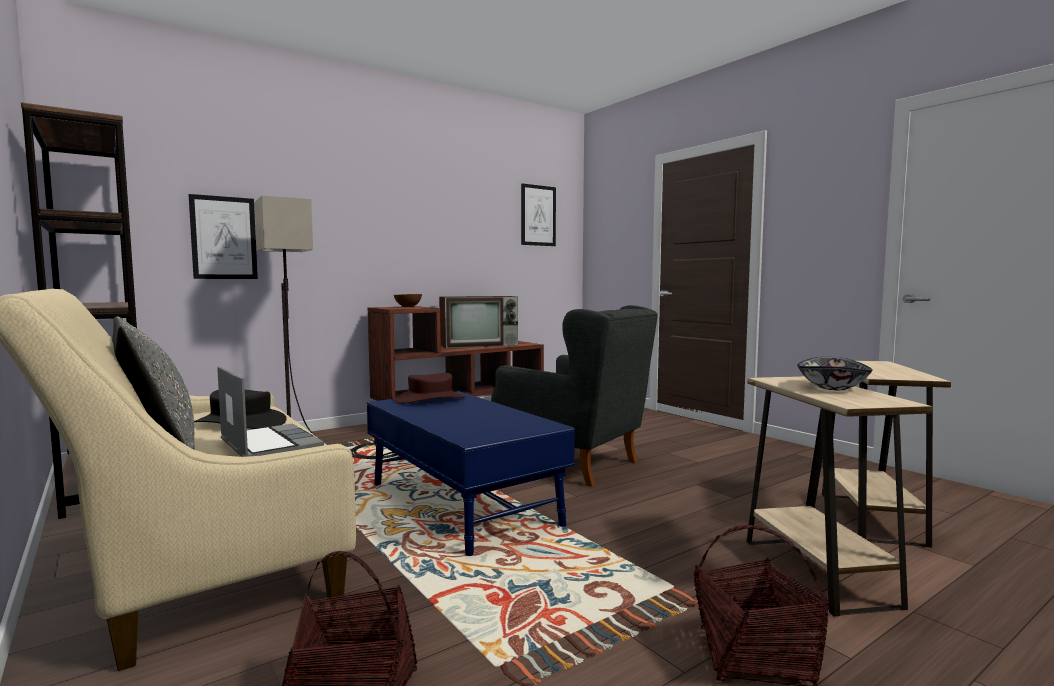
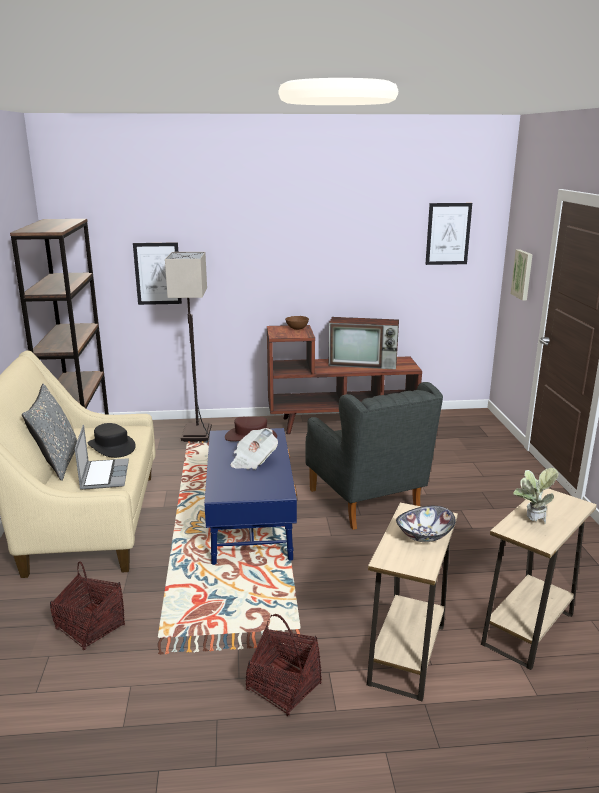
camera: 30 degrees right, 15 degrees up
(467, 412) = (253, 461): none -> newspaper
(616, 247) = (523, 274): none -> picture
(882, 372) = (531, 522): none -> potted plant

